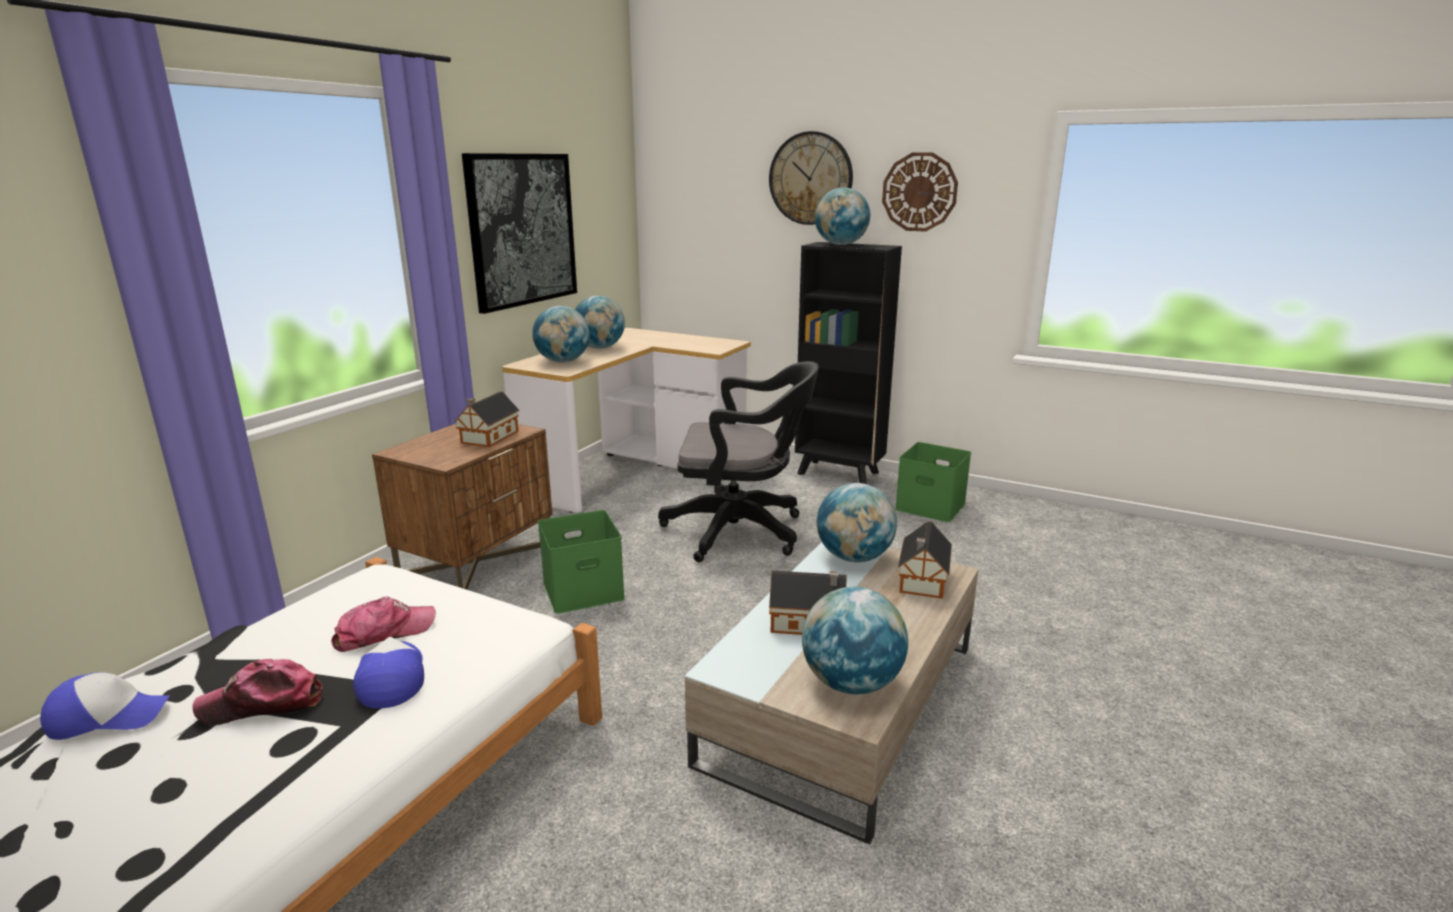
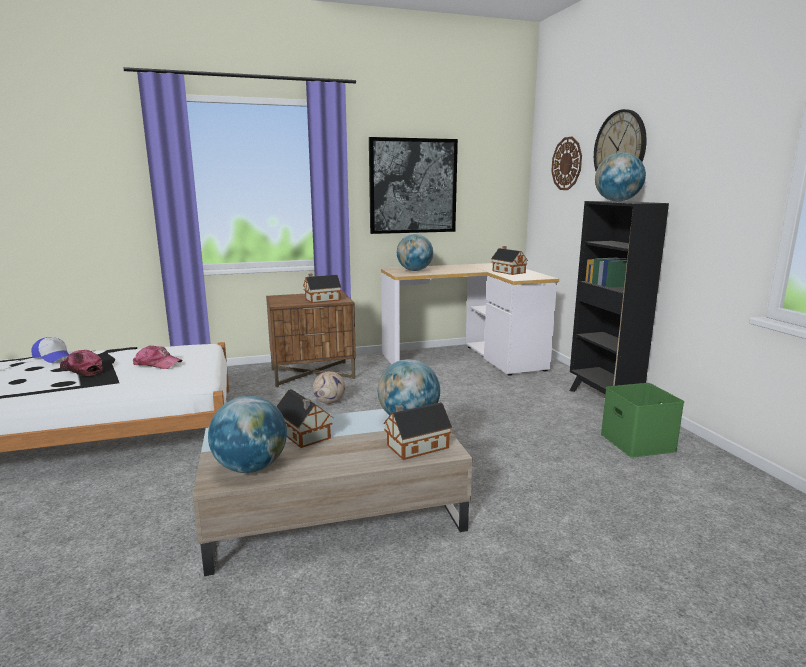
camera: 45 degrees right, 5 degrees down
(393, 679) = (123, 378): cap -> none
(584, 589) = (330, 402): green storage box -> football
(599, 348) = (454, 268): globe -> none
(675, 341) = (508, 271): none -> toy house
(742, 531) = (463, 407): black office chair -> none
(919, 192) = (691, 154): wall clock -> wall clock (567, 163)

